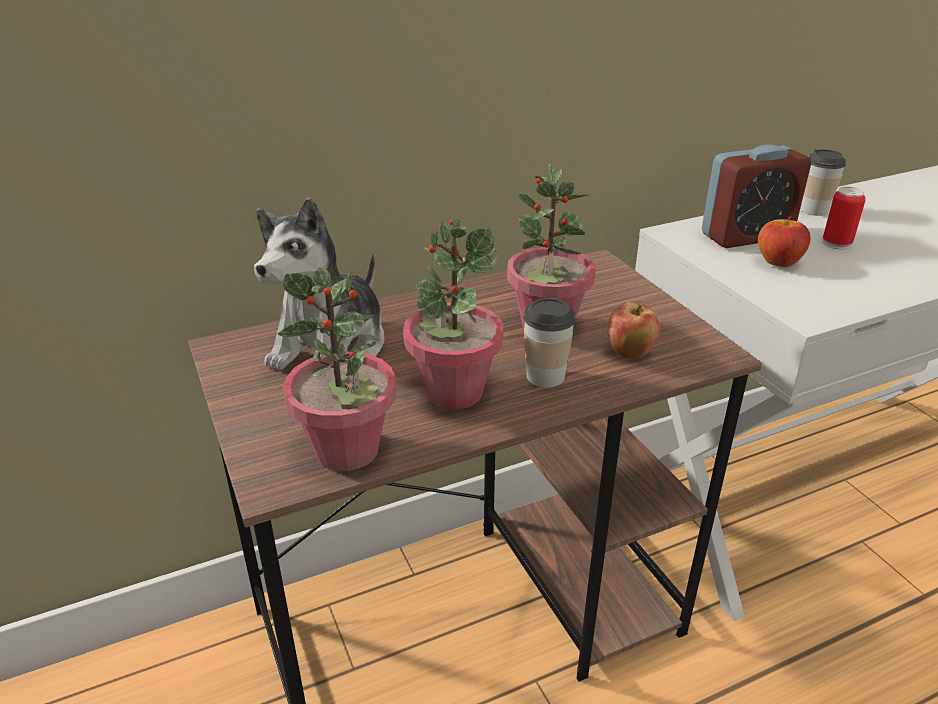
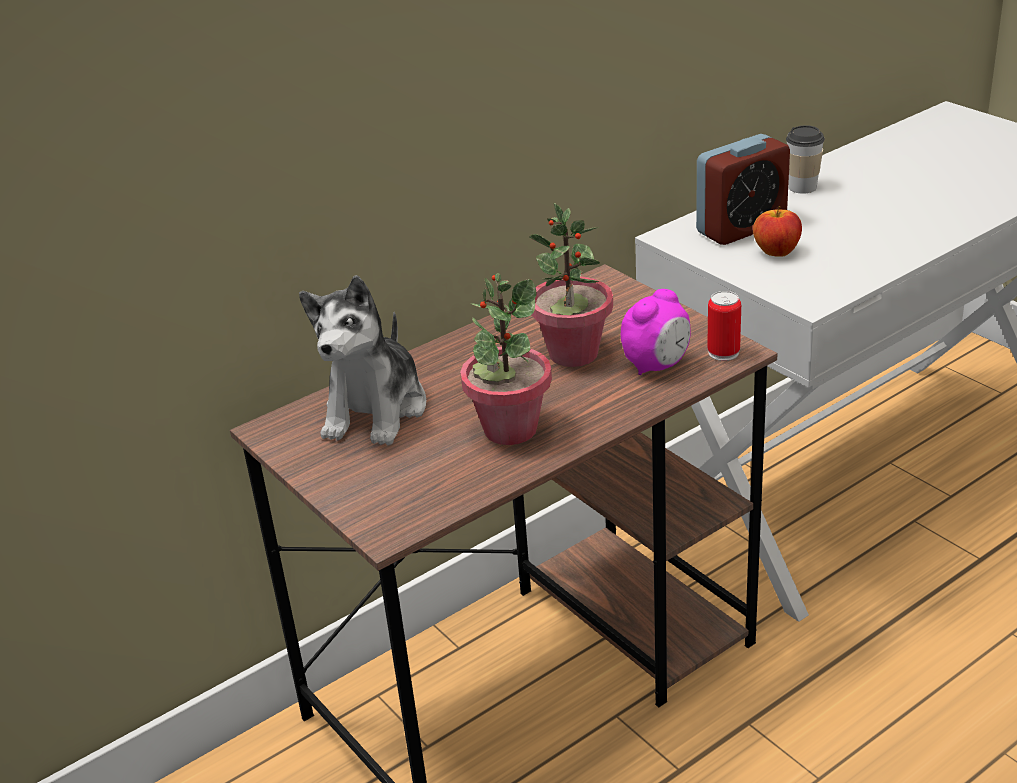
camera: 10 degrees left, 0 degrees up
(347, 450) = (438, 495): potted plant -> none
(545, 376) = (588, 400): cup -> none
(629, 353) = (657, 365): apple -> alarm clock
(836, 243) = (828, 222): can -> can (723, 352)

